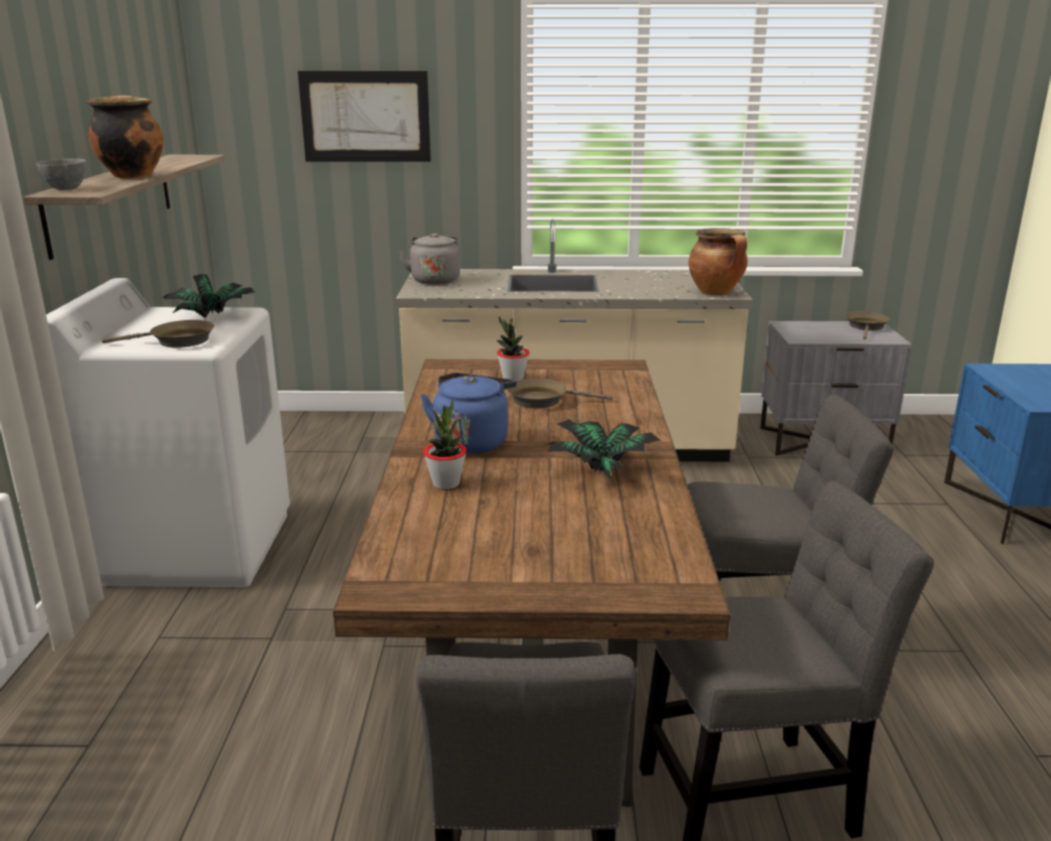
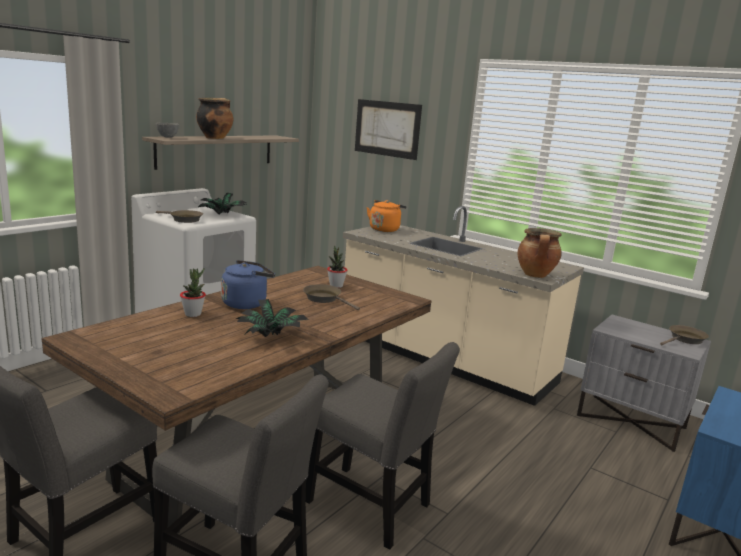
camera: 35 degrees right, 5 degrees down
(435, 280) = (385, 229): grey kettle -> orange kettle

